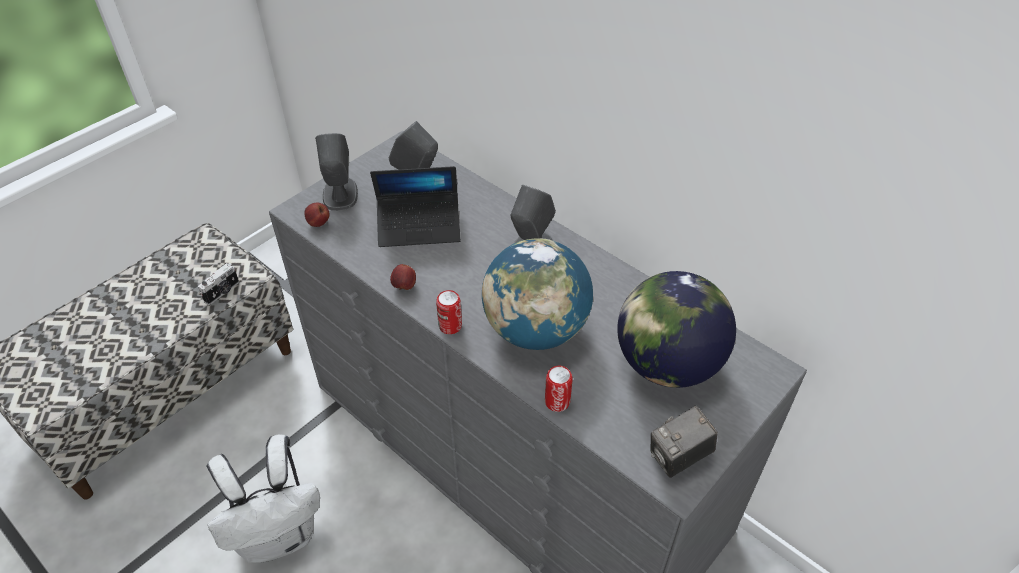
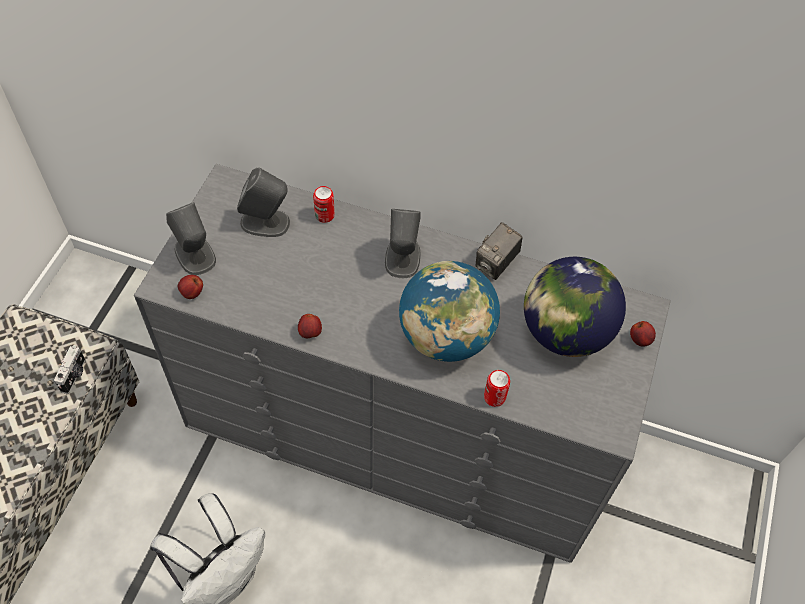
camera: 25 degrees left, 10 degrees up
(419, 227) = (291, 267): laptop -> none
(450, 326) = (371, 358): can -> can (324, 215)
(678, 458) = (608, 411): camera -> camera (496, 264)
(751, 398) = (640, 340): none -> apple

